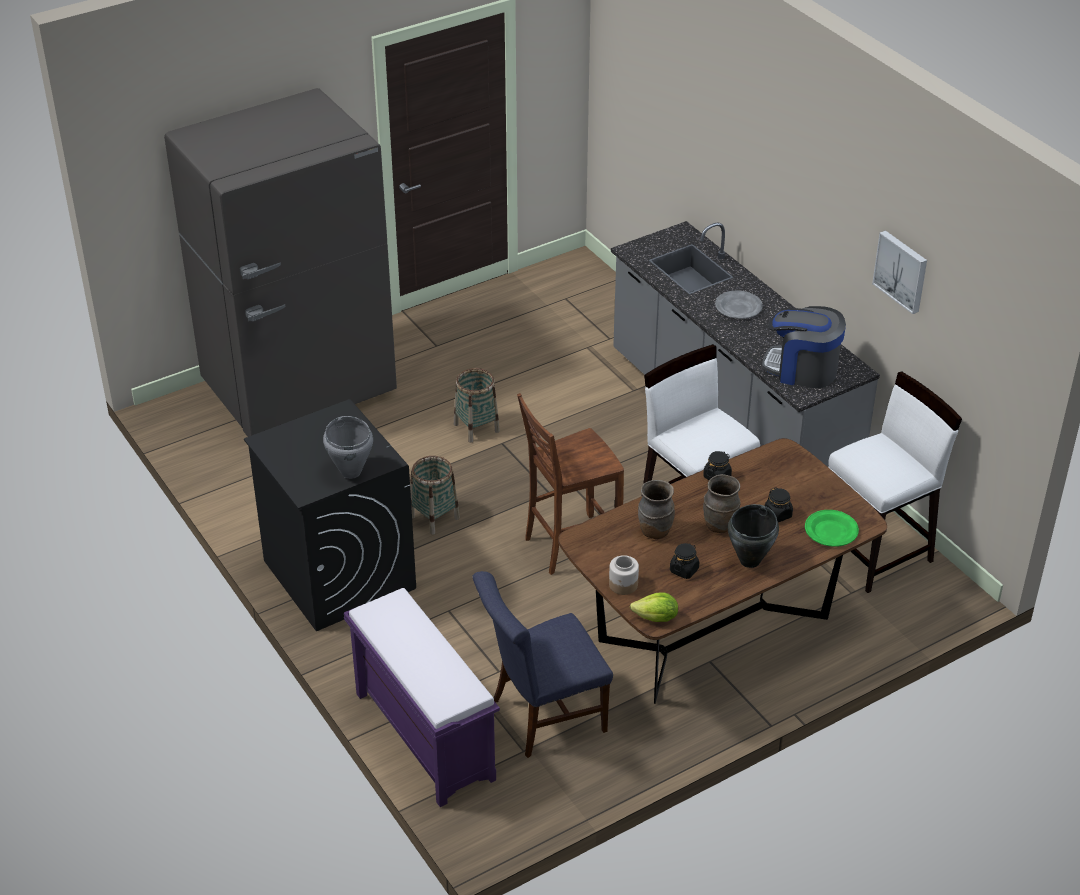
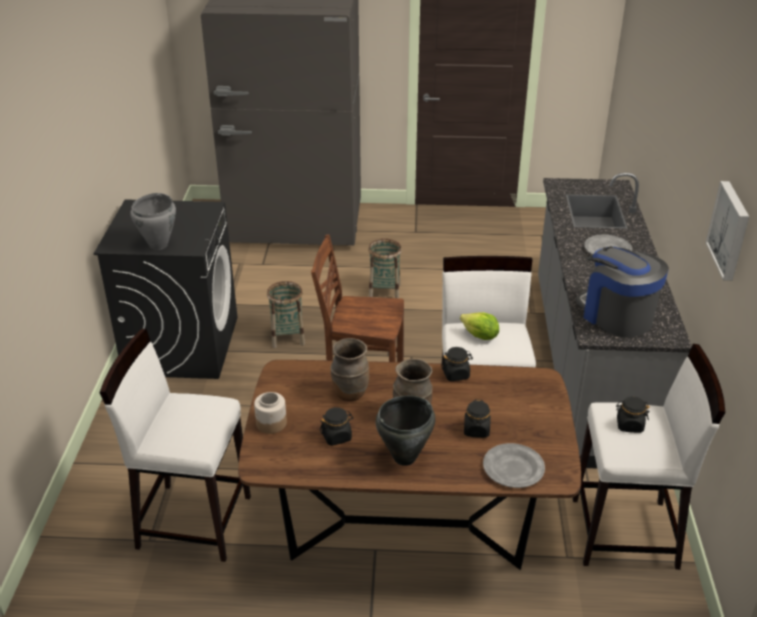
camera: 35 degrees right, 5 degrees down
(422, 735) = (97, 486): purple bench -> none
(541, 717) = (193, 520): blue chair -> white stool
(656, 618) = (263, 465): lettuce -> lettuce (480, 336)
(831, 531) = (513, 469): green plate -> grey plate
(874, 459) = (629, 425): none -> black jar

